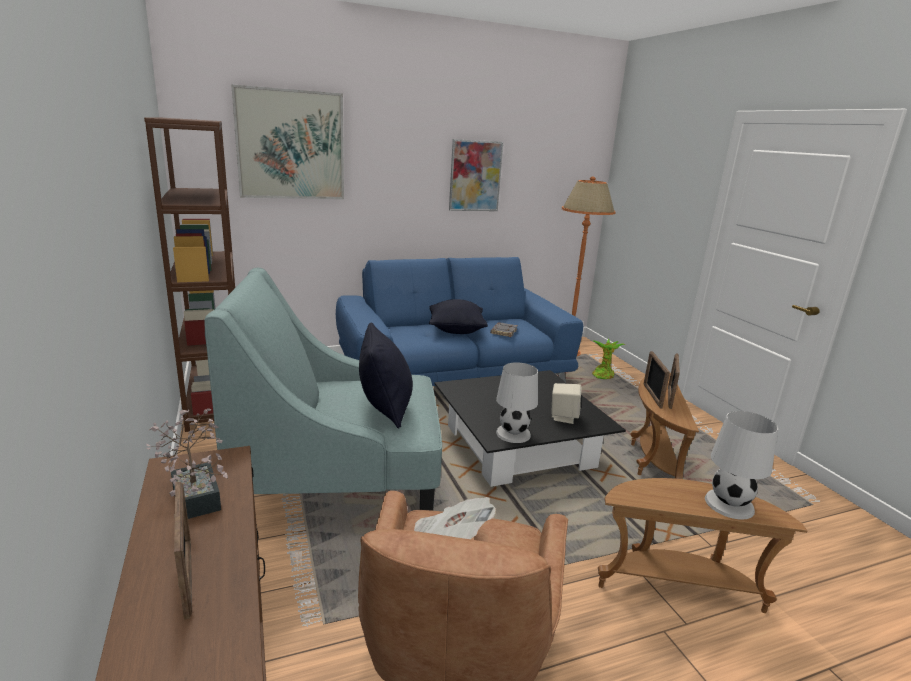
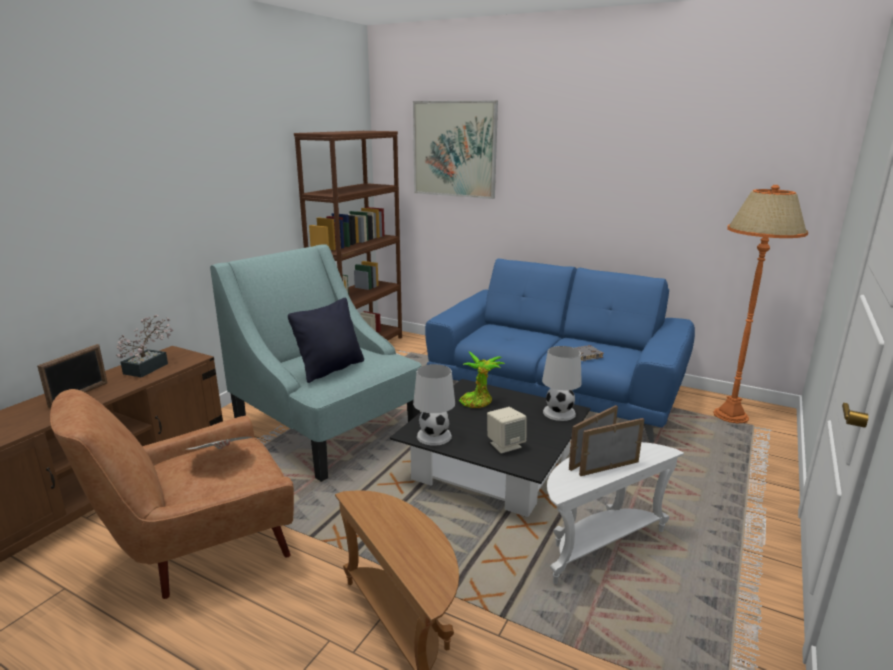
camera: 50 degrees right, 0 degrees up
(456, 330) = (541, 342): black pillow -> none
(475, 176) = (634, 180): picture -> none
(603, 374) = (729, 452): potted plant -> potted plant (478, 402)
(651, 461) = (598, 545): brown side table -> white side table
(728, 504) = (417, 556): white table lamp -> white table lamp (559, 412)

